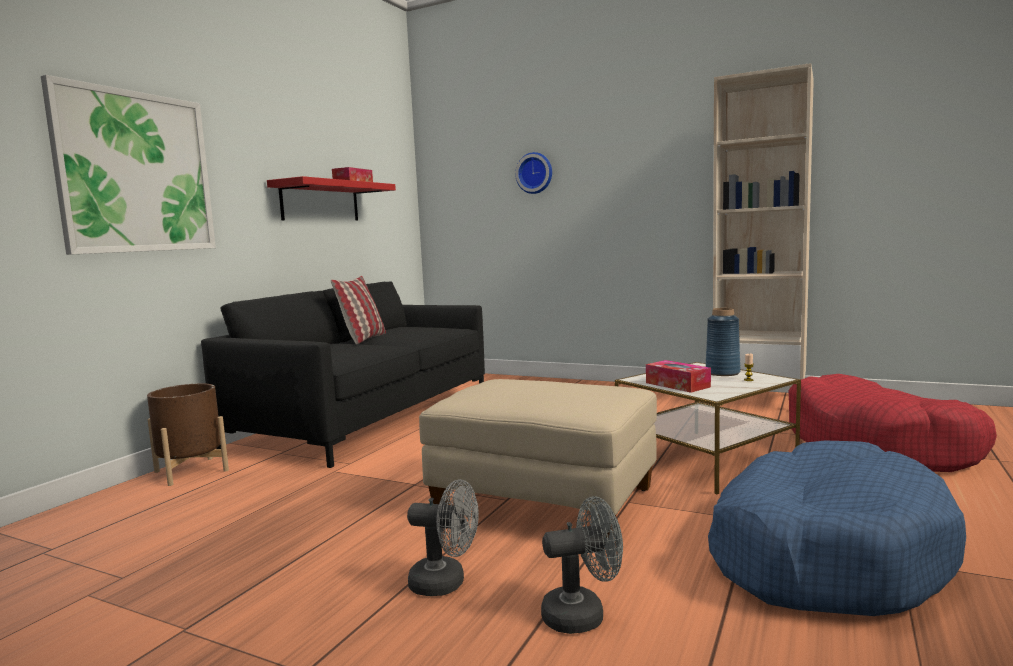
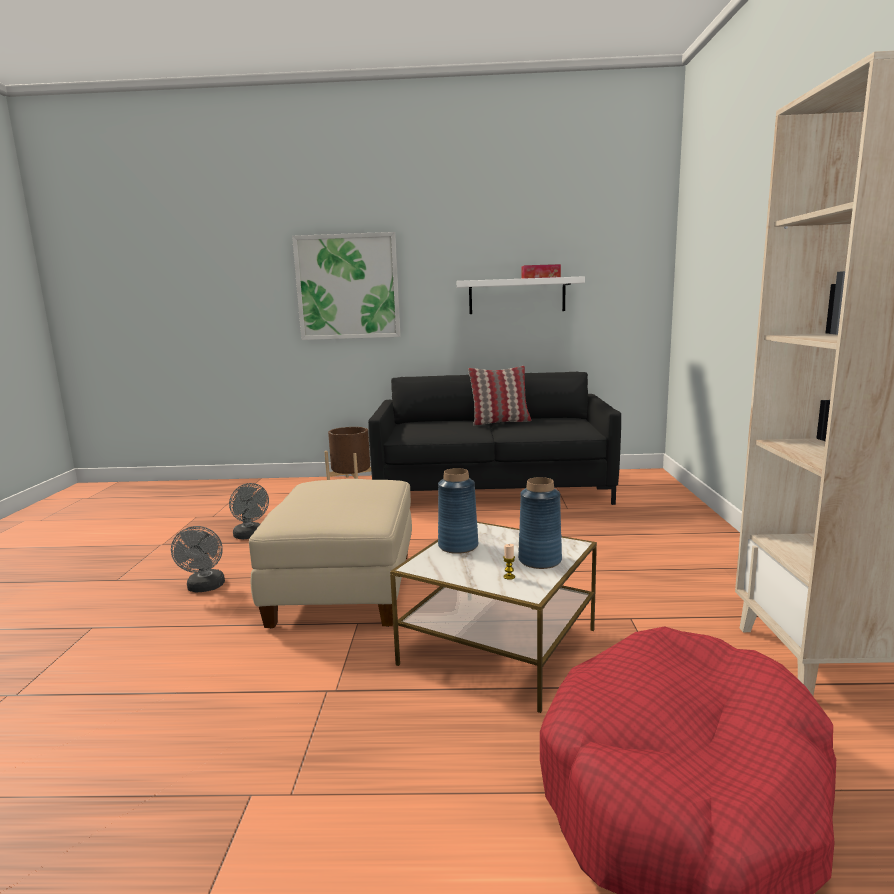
camera: 65 degrees right, 5 degrees up
(320, 202) = (517, 296): red shelf -> white shelf
(535, 173) = (735, 256): wall clock -> none
(583, 614) = (161, 638): grey fan -> grey fan (250, 536)
(677, 385) = (458, 546): tissue box -> blue vase
(824, 553) = (264, 740): blue dog bed -> none

